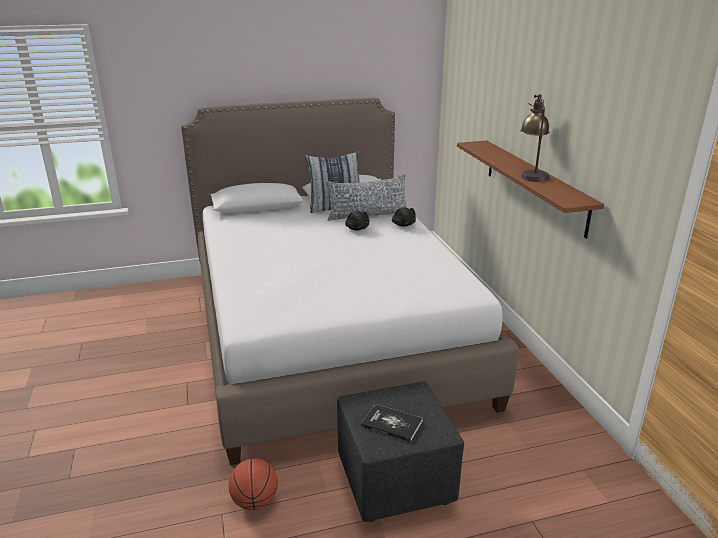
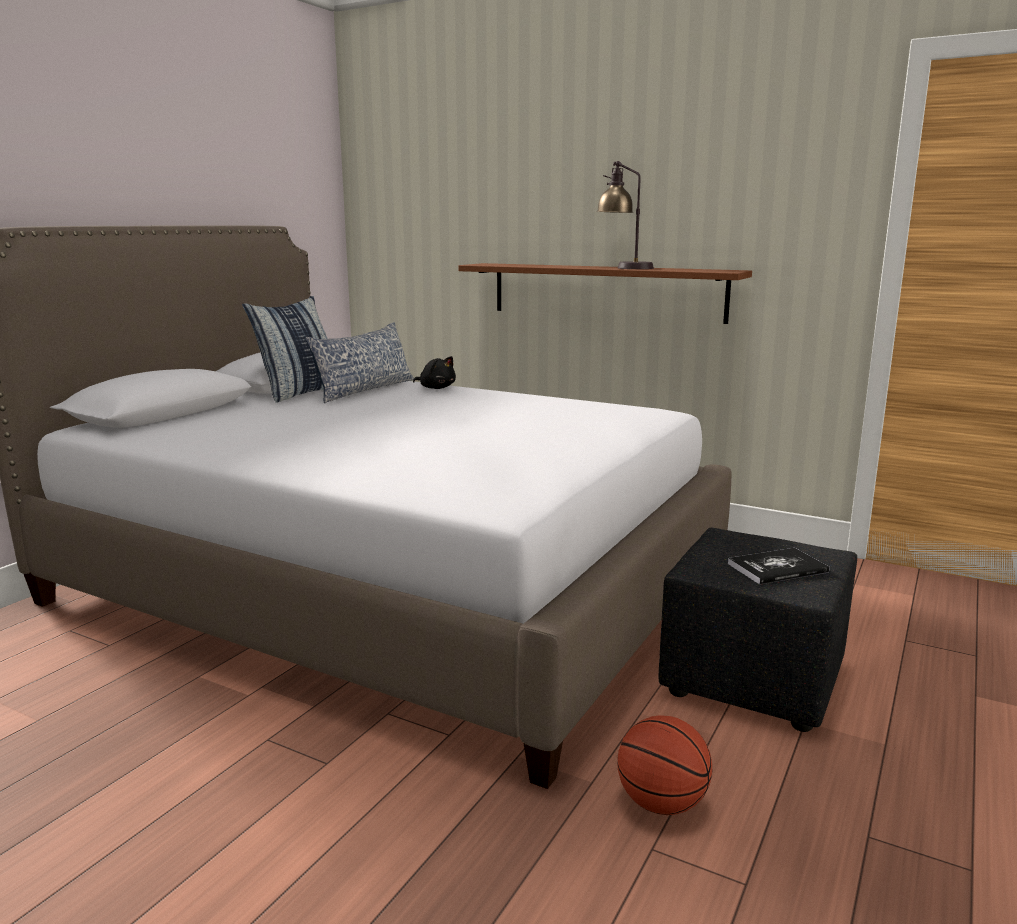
camera: 45 degrees left, 10 degrees down
(357, 228) = (387, 401): black plush toy -> none

